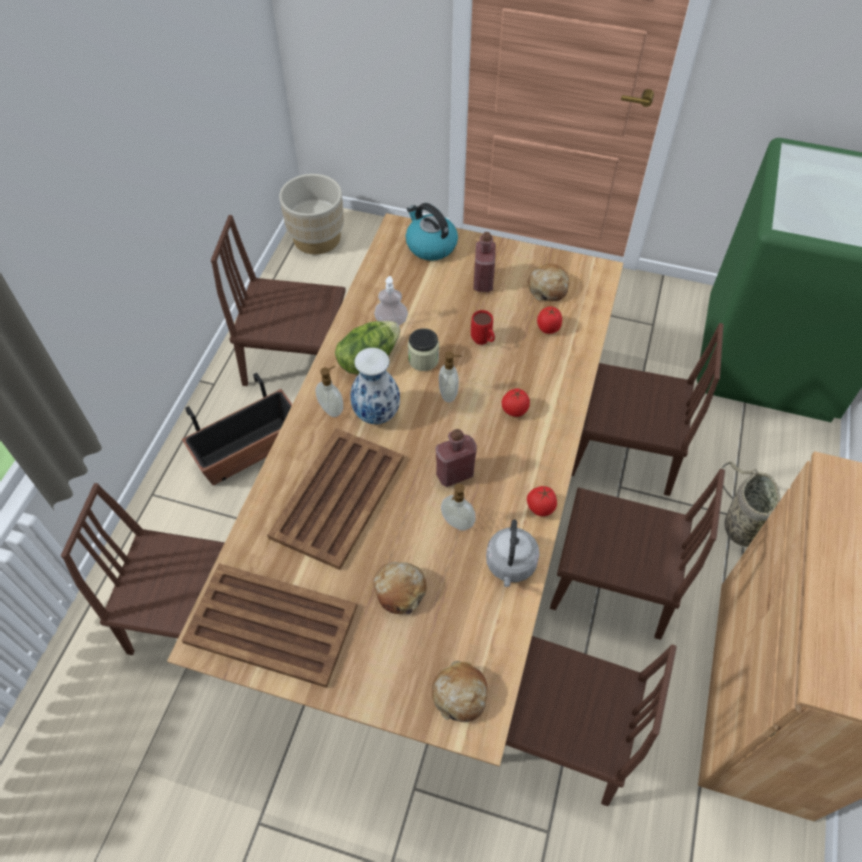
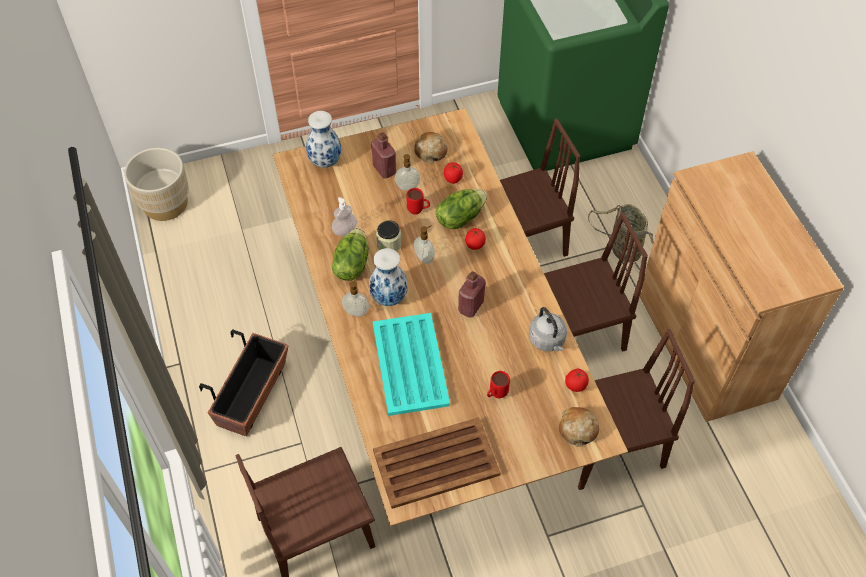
camera: 35 degrees left, 0 degrees up
(297, 361) = (232, 308): brown chair -> none
(339, 496) = (410, 363): brown tray -> turquoise tray
(400, 590) = (496, 395): bread -> red mug
(430, 245) = (326, 162): kettle -> vase
(456, 523) = (496, 335): soap dispenser -> soap dispenser (407, 187)
(522, 372) = (460, 217): none -> lettuce
(540, 508) = (538, 296): tomato -> tomato (575, 386)

